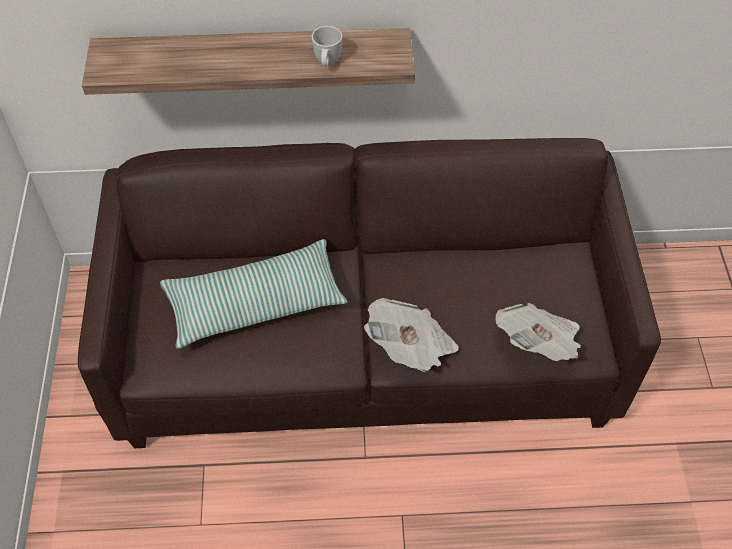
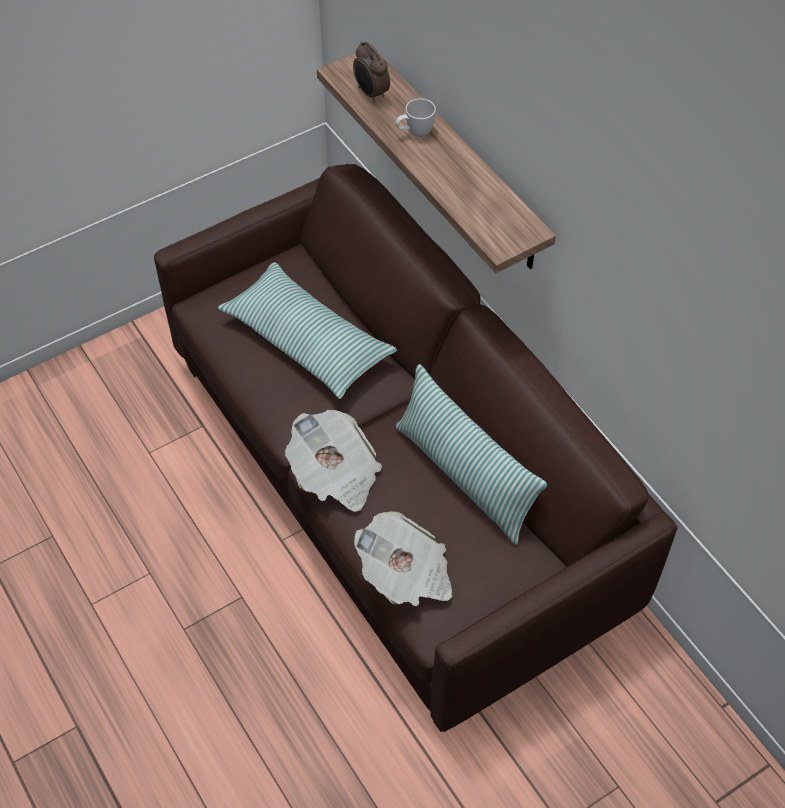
camera: 60 degrees right, 0 degrees up
(150, 63) = (371, 94): none -> alarm clock
(327, 63) = (460, 200): white mug -> white mug (414, 133)
(468, 261) = (464, 477): none -> pillow

